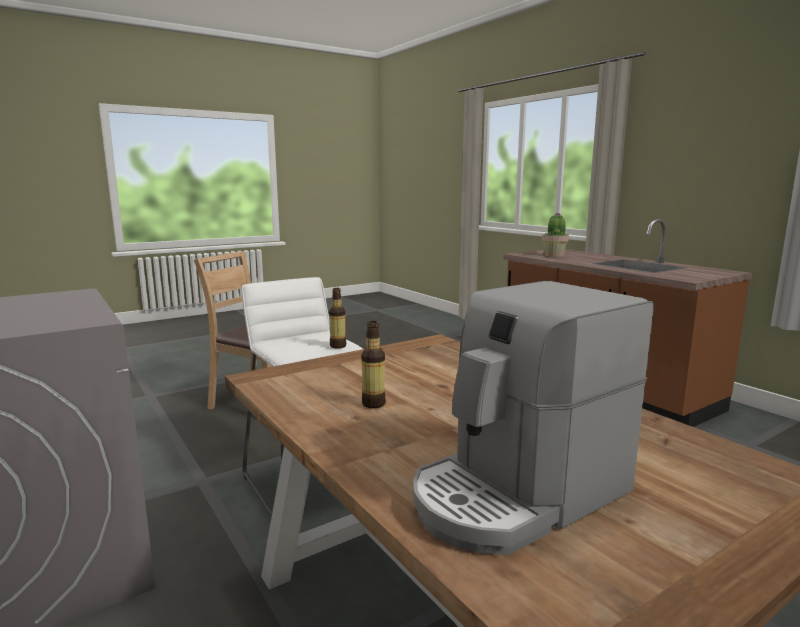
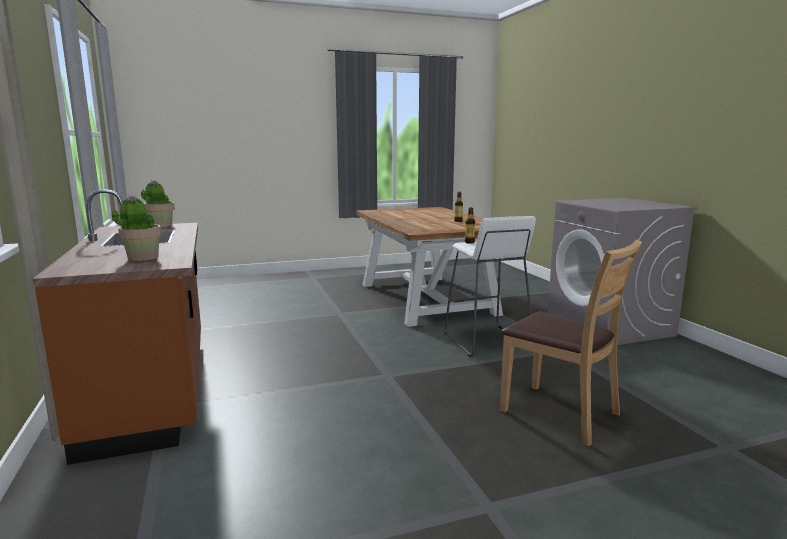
camera: 165 degrees left, 0 degrees up
(518, 495) = (431, 213): coffee machine -> none
(703, 276) = (161, 225): none -> potted plant

